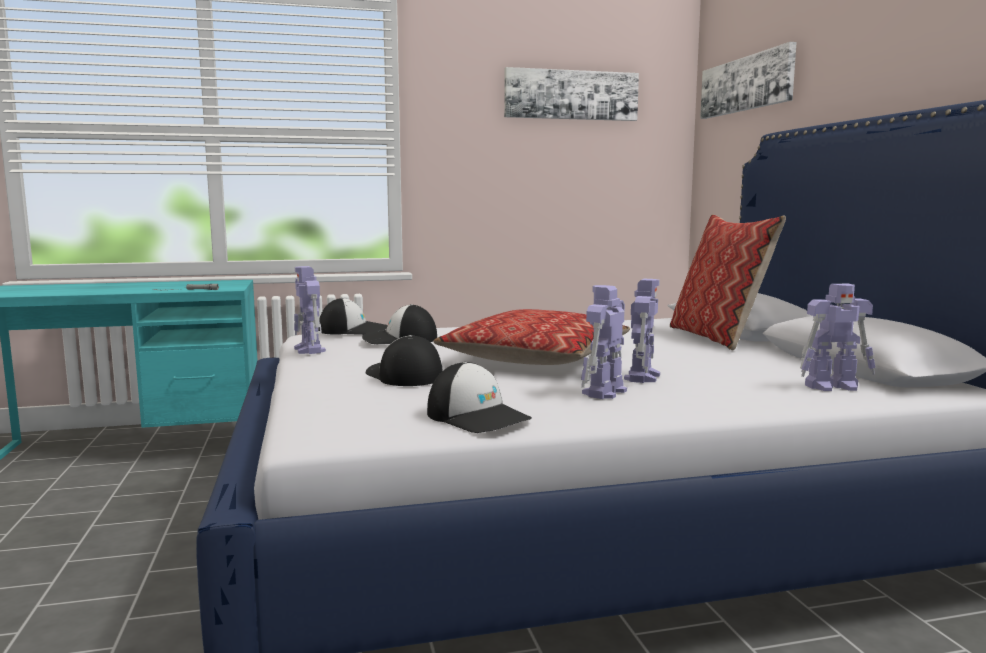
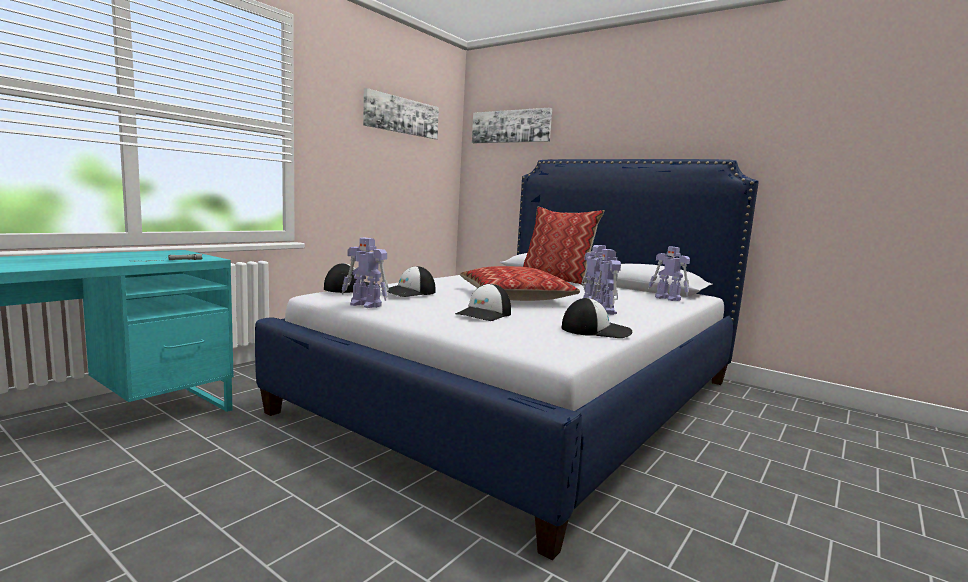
camera: 40 degrees left, 0 degrees up
(403, 375) = (484, 314): cap -> cap turned 75 degrees counterclockwise
(833, 386) = (668, 298): toy robot -> toy robot turned 90 degrees clockwise

